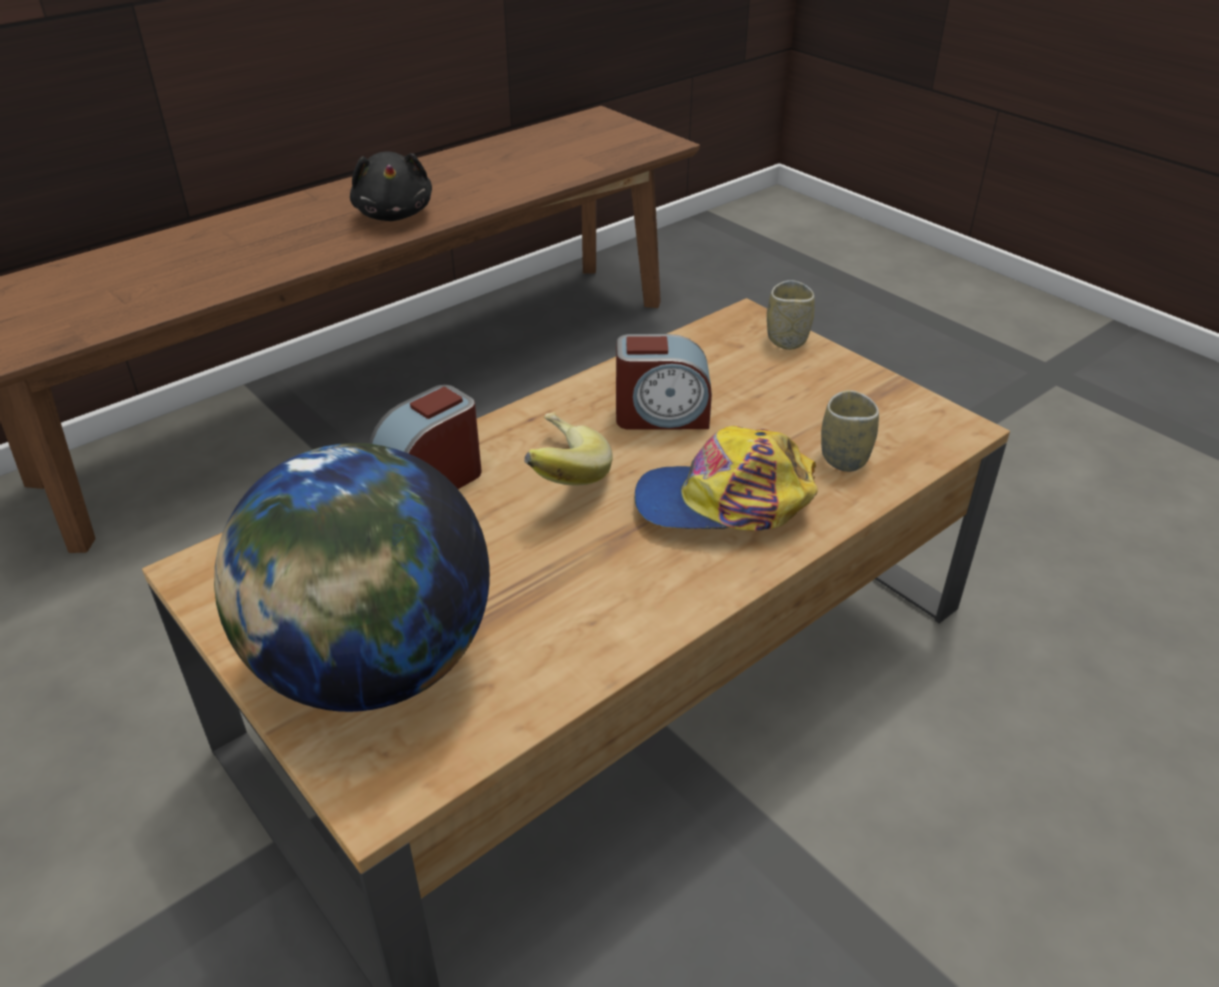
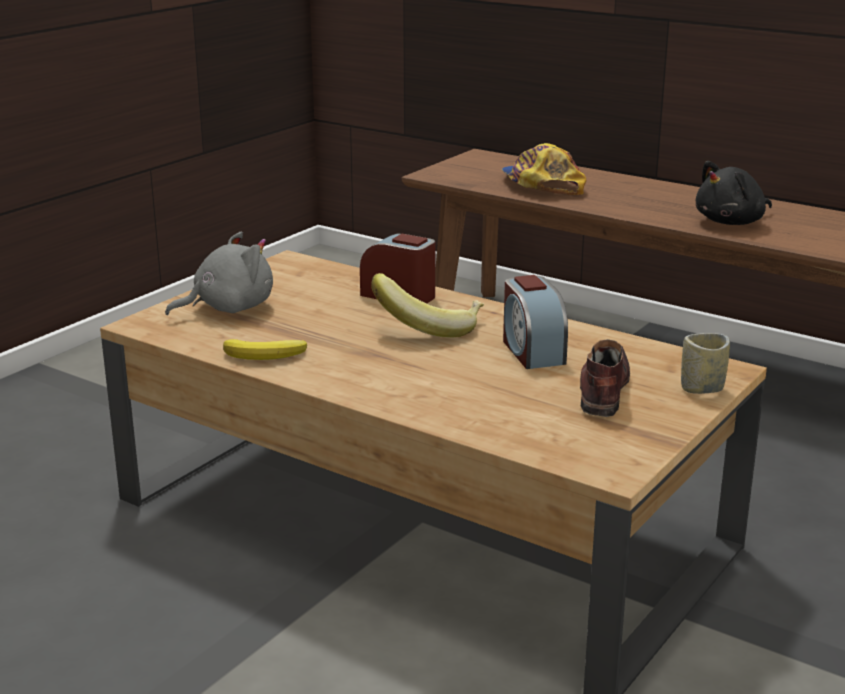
camera: 75 degrees right, 15 degrees down
(373, 666) = (228, 308): globe -> grey plush toy
(585, 640) = (267, 355): none -> banana
(724, 503) = (431, 382): cap -> cap (541, 185)
(775, 393) = (602, 389): none -> brown shoe
(844, 458) = (523, 422): cup -> none

